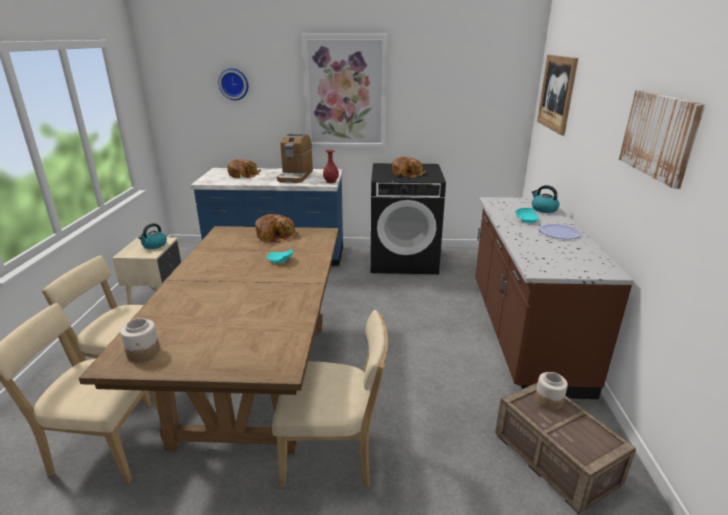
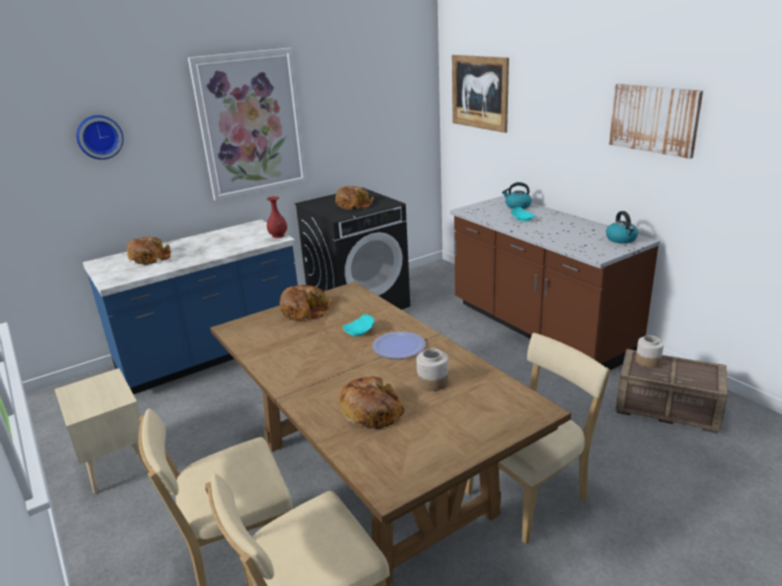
camera: 35 degrees left, 0 degrees up
(143, 352) = (398, 463): jar -> jar (433, 382)
(154, 245) = (103, 388): kettle -> kettle (621, 239)
(193, 313) = (372, 411): none -> bread
(295, 176) = (222, 241): coffee machine -> none
(559, 232) = (561, 222): plate -> plate (399, 346)

